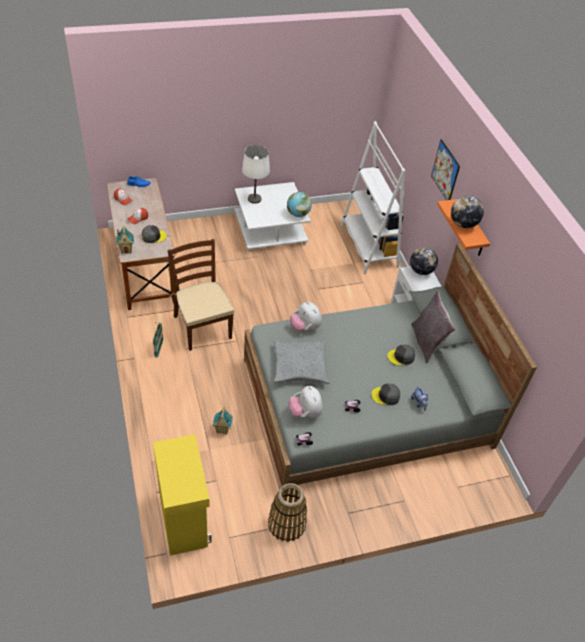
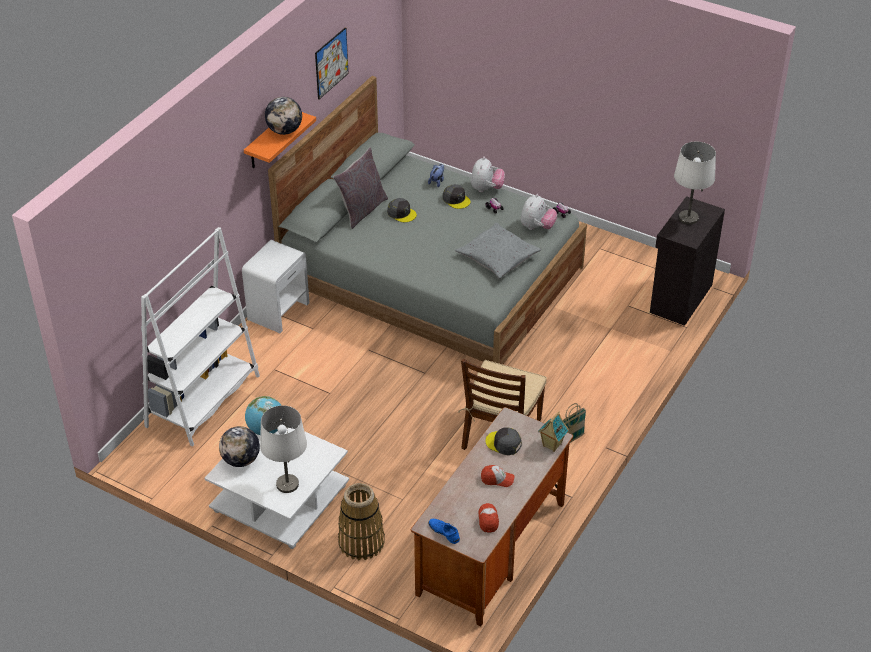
camera: 130 degrees left, 5 degrees down
(184, 518) = (679, 298): yellow cabinet -> black cabinet
(186, 471) = (688, 218): none -> white table lamp
(222, 430) = (583, 335): toy house -> none
(287, 523) = (601, 249): basket -> basket (361, 542)
(305, 327) = (451, 281): plush toy -> plush toy (486, 189)
(421, 271) = (262, 264): globe -> globe (241, 460)
(445, 171) = (212, 172): picture -> picture (331, 63)

